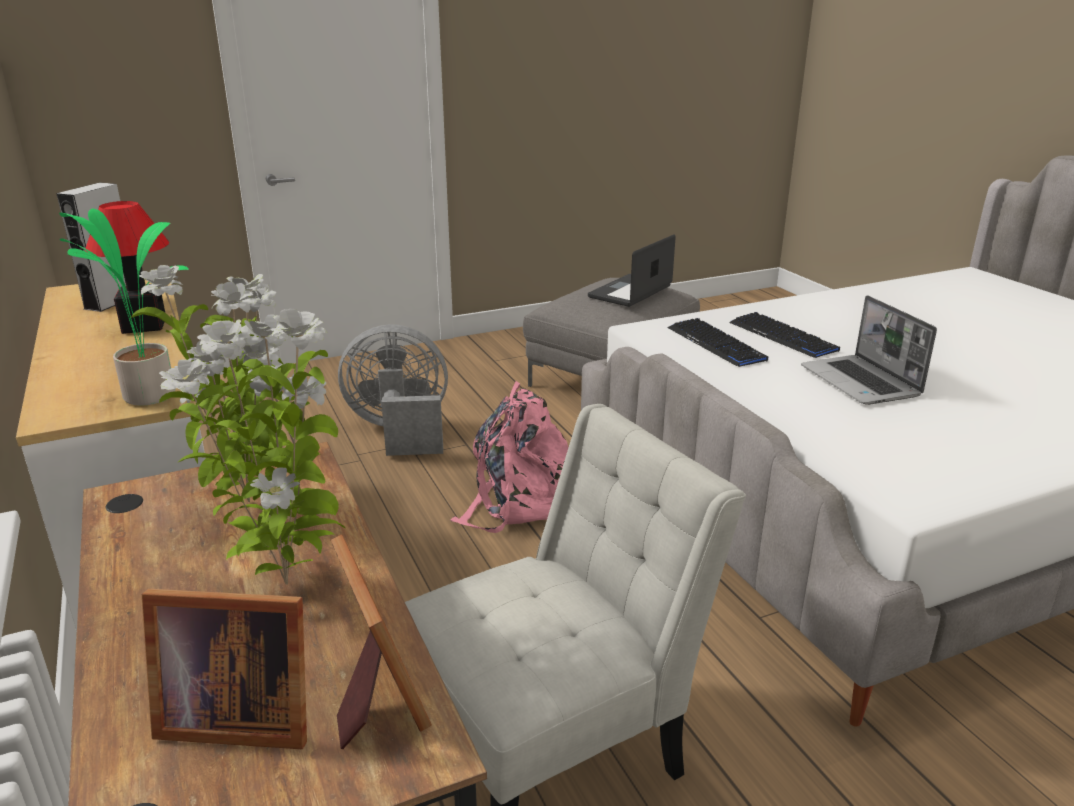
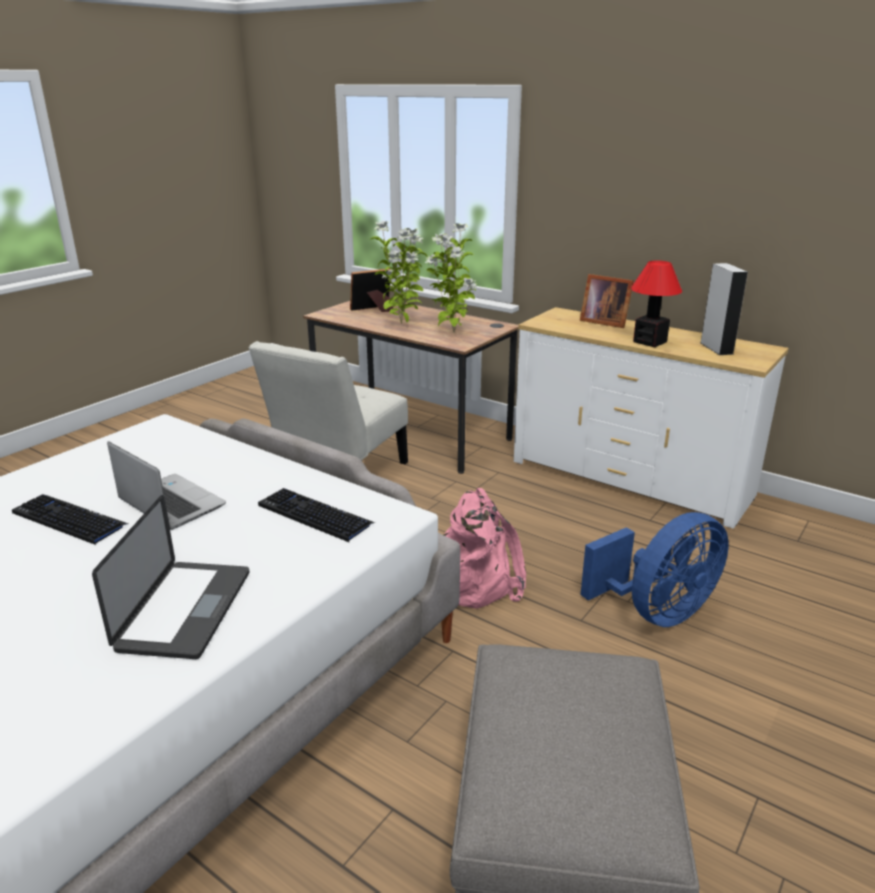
camera: 150 degrees right, 0 degrees up
(149, 394) = (548, 322): potted plant -> none
(375, 694) = (344, 316): picture frame -> picture frame (603, 322)
(400, 431) = (657, 612): grey fan -> blue fan
(630, 292) = (548, 733): laptop -> laptop (185, 610)
(782, 337) = (247, 547): keyboard -> keyboard (69, 520)

